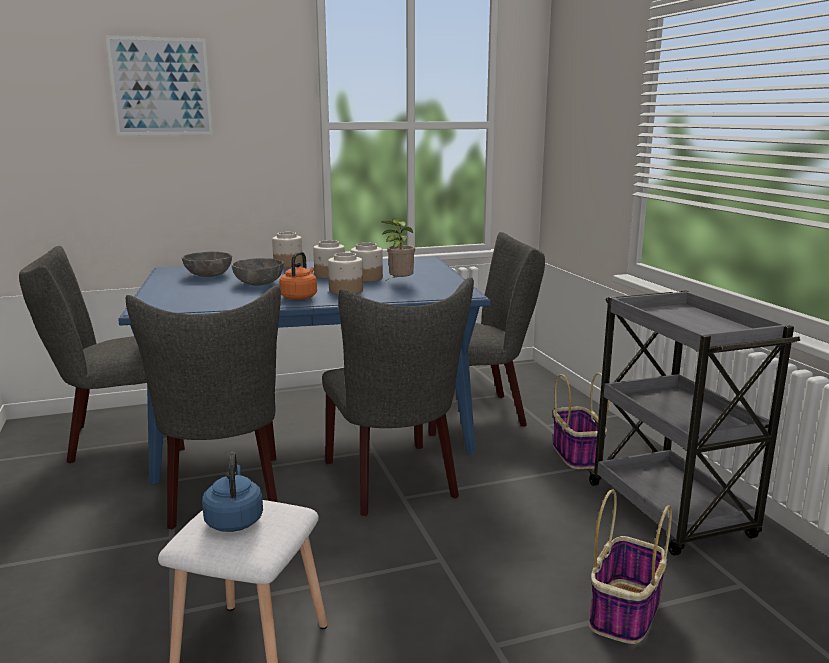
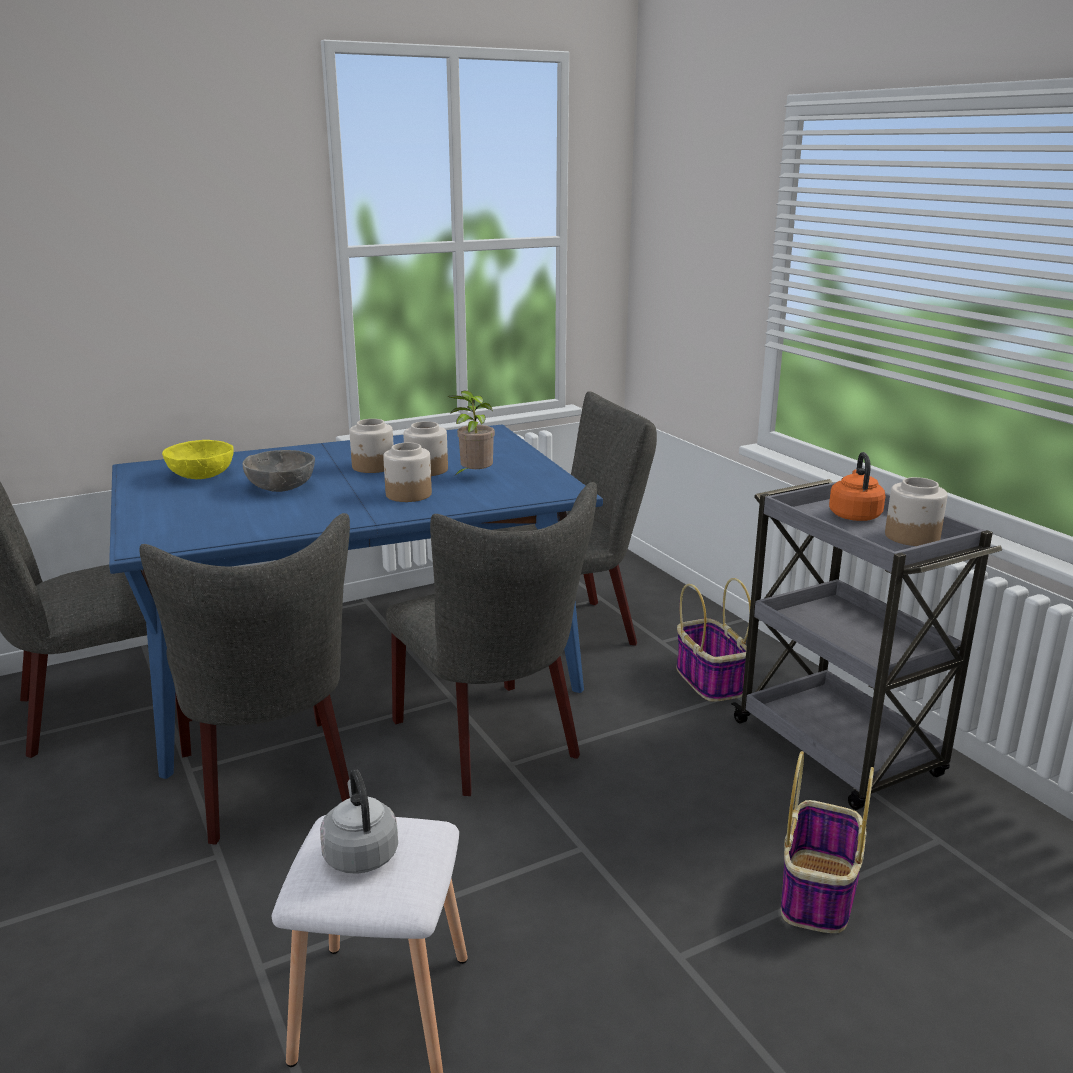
camera: 10 degrees left, 5 degrees up
(161, 86) = (107, 206): picture -> none
(208, 275) = (201, 476): grey bowl -> yellow bowl
(234, 520) = (360, 853): blue kettle -> grey kettle
(288, 264) = (305, 449): jar -> jar (912, 537)
(300, 297) = (351, 509): orange kettle -> orange kettle (854, 515)

